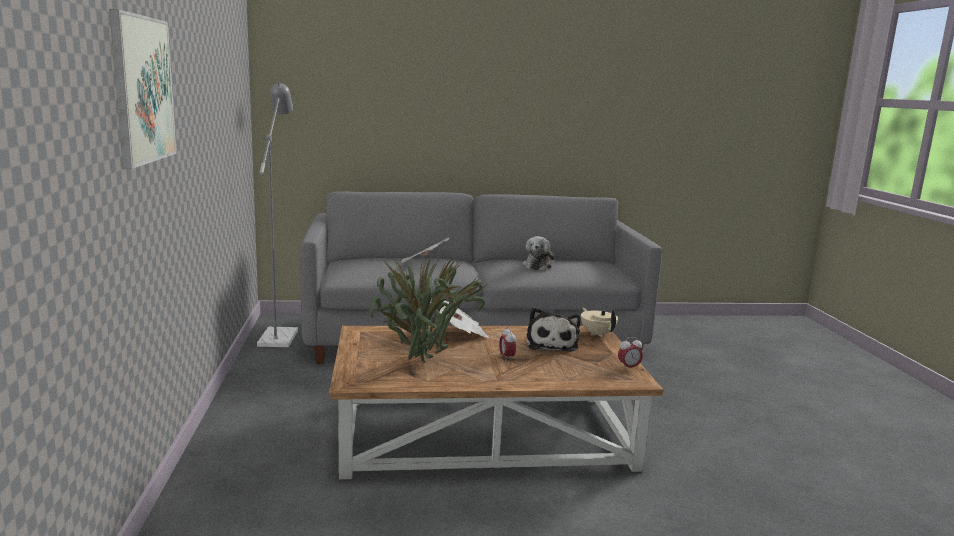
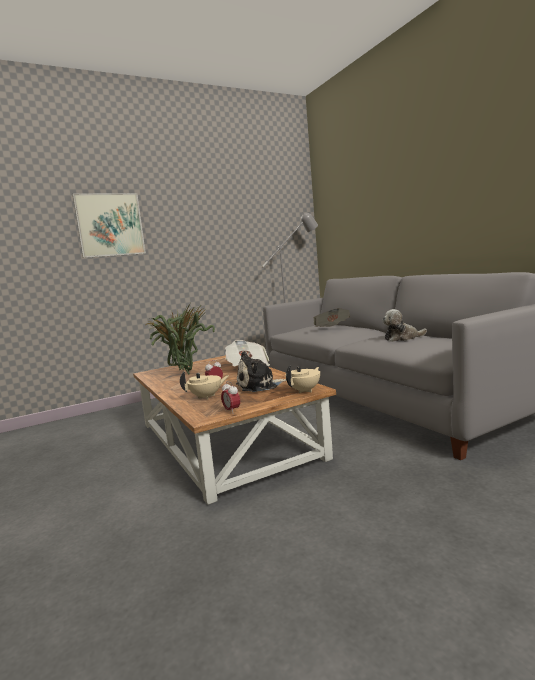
camera: 70 degrees right, 5 degrees down
(560, 369) = (206, 397): none -> beige teapot

